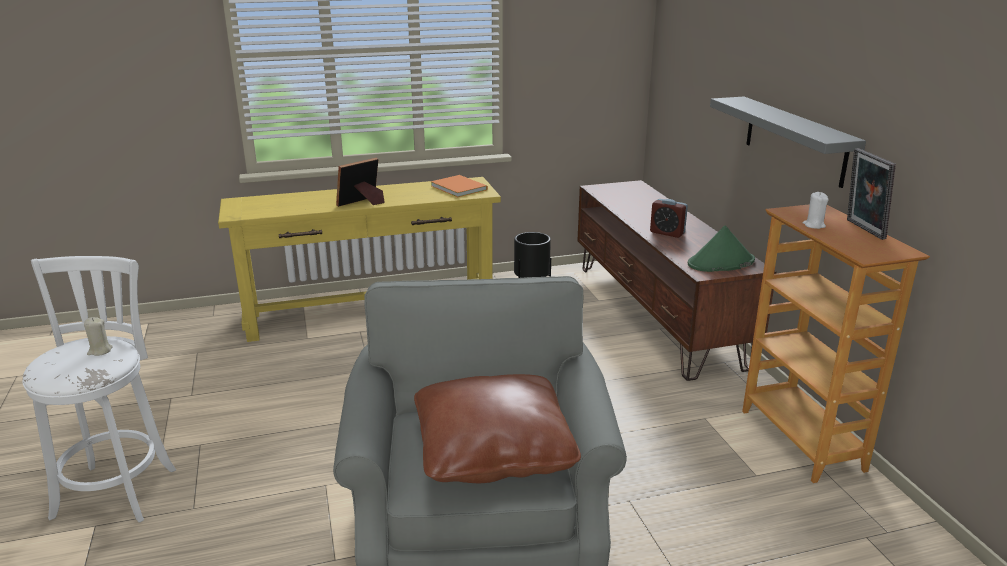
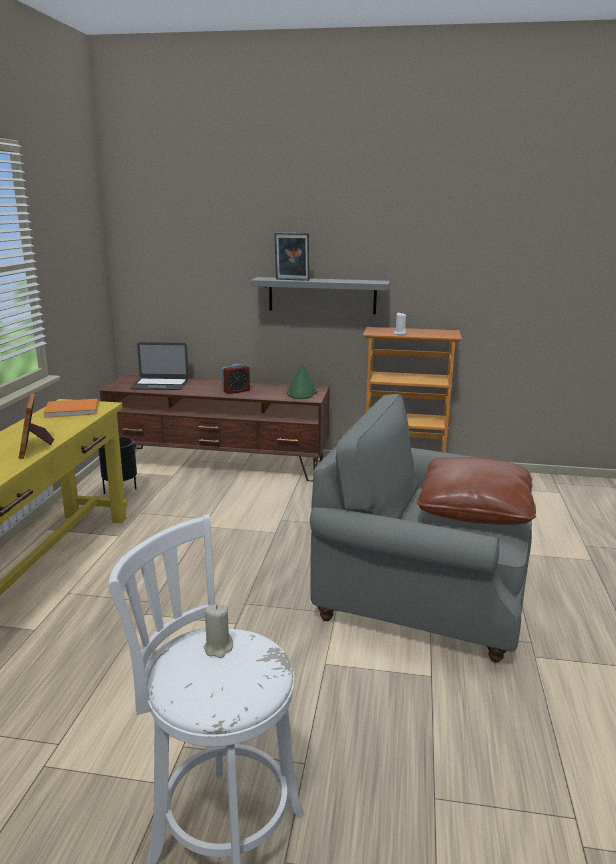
camera: 65 degrees left, 5 degrees down
(633, 199) = (160, 384): none -> laptop
(862, 229) = (414, 330): picture frame -> picture frame (292, 280)

